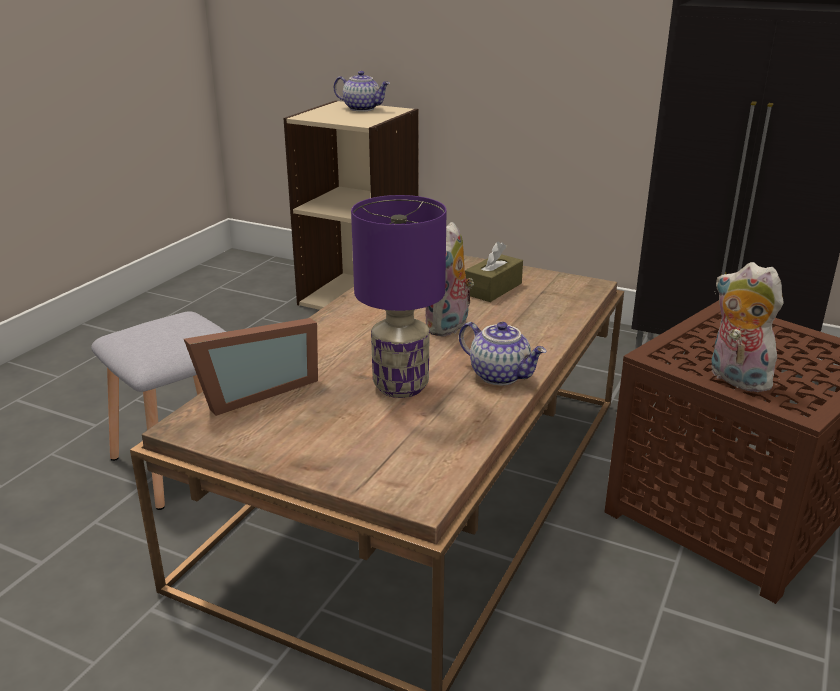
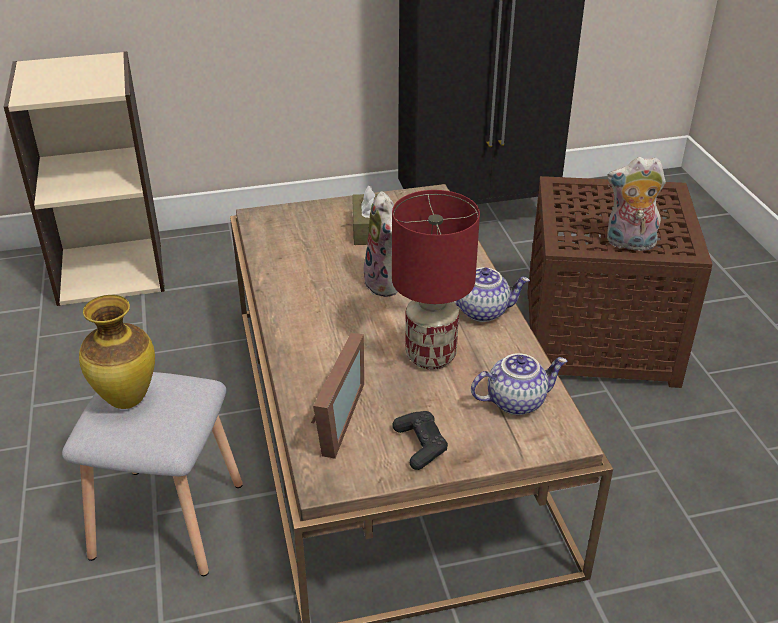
camera: 40 degrees left, 10 degrees up
(162, 326) = (125, 400): none -> vase
(289, 439) = (420, 445): none -> black game controller
(362, 108) = (69, 67): teapot -> teapot (516, 400)
(399, 386) = (429, 357): purple table lamp -> red table lamp

